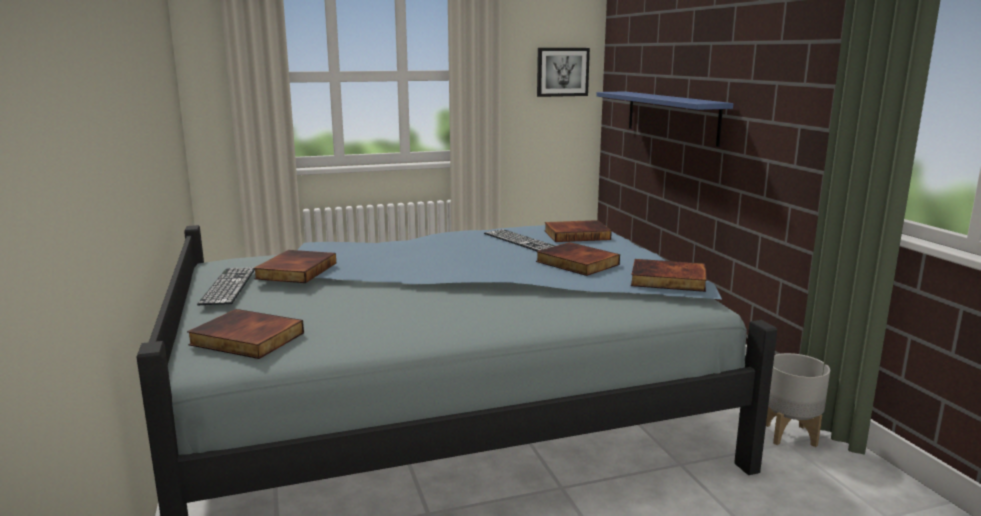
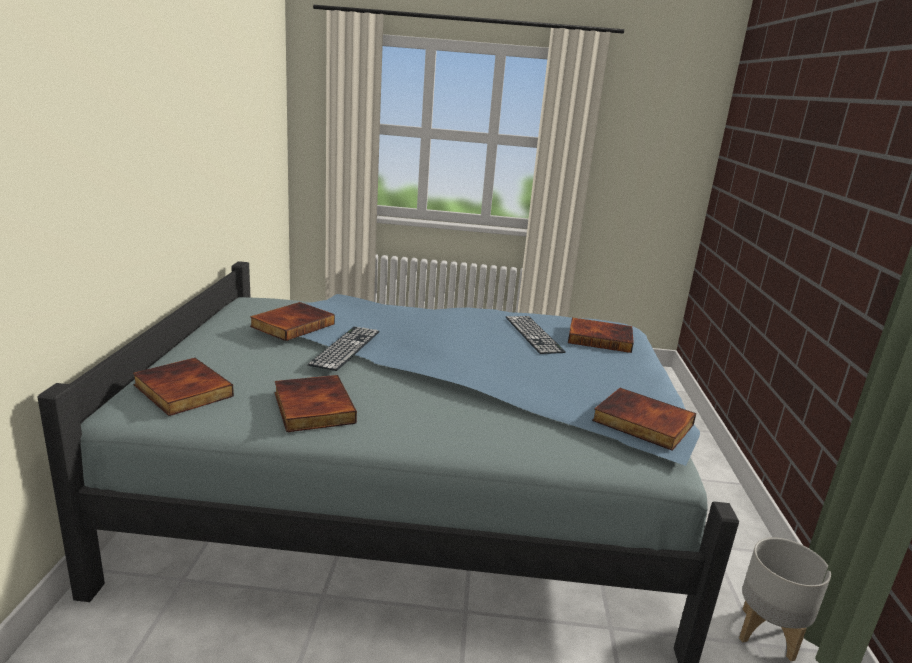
camera: 20 degrees right, 5 degrees up
(228, 285) = (225, 328): keyboard -> keyboard (346, 347)
(562, 72) = (668, 151): picture -> none
(576, 263) = (562, 375): book -> book (311, 407)
(671, 116) = (762, 221): blue shelf -> none

